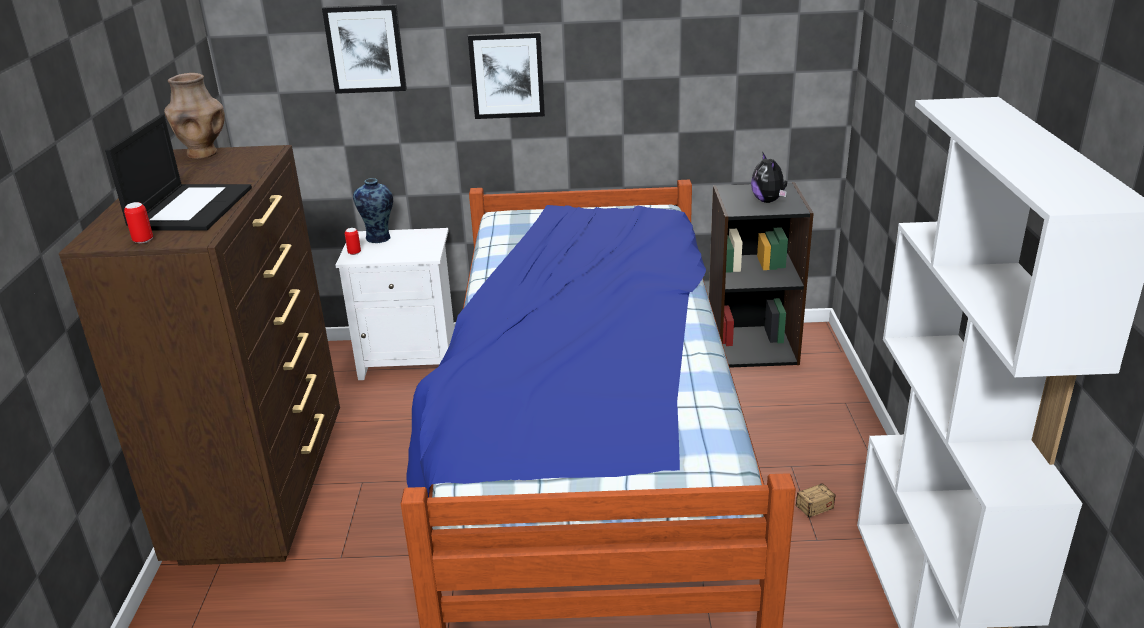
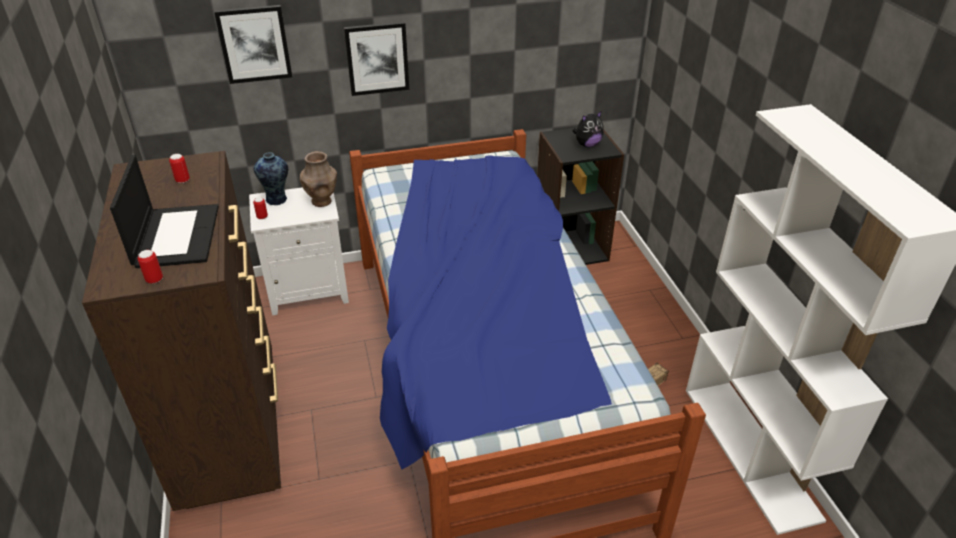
camera: 15 degrees left, 10 degrees up
(202, 154) = (148, 168): brown vase -> brown vase (322, 201)
(230, 165) = (182, 180): none -> can
(768, 201) = (587, 144): plush toy -> plush toy turned 90 degrees counterclockwise

